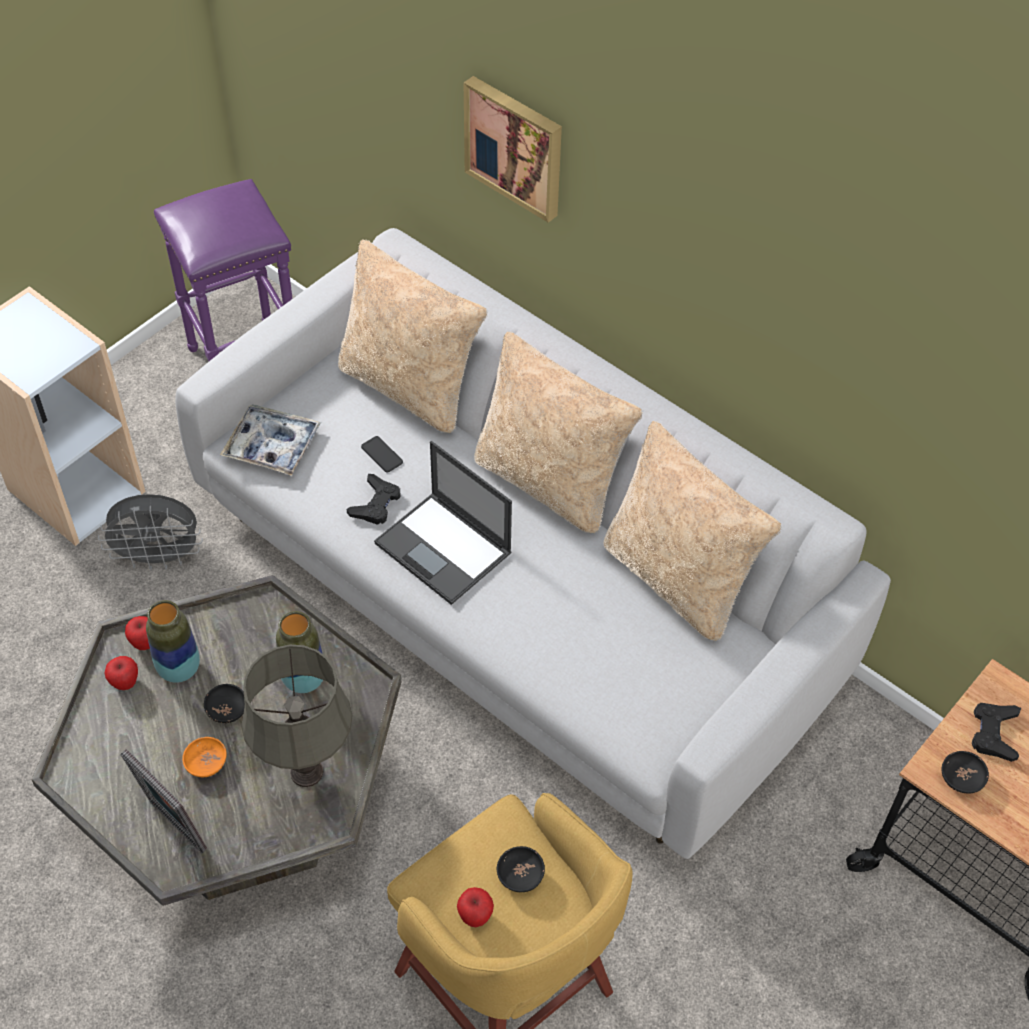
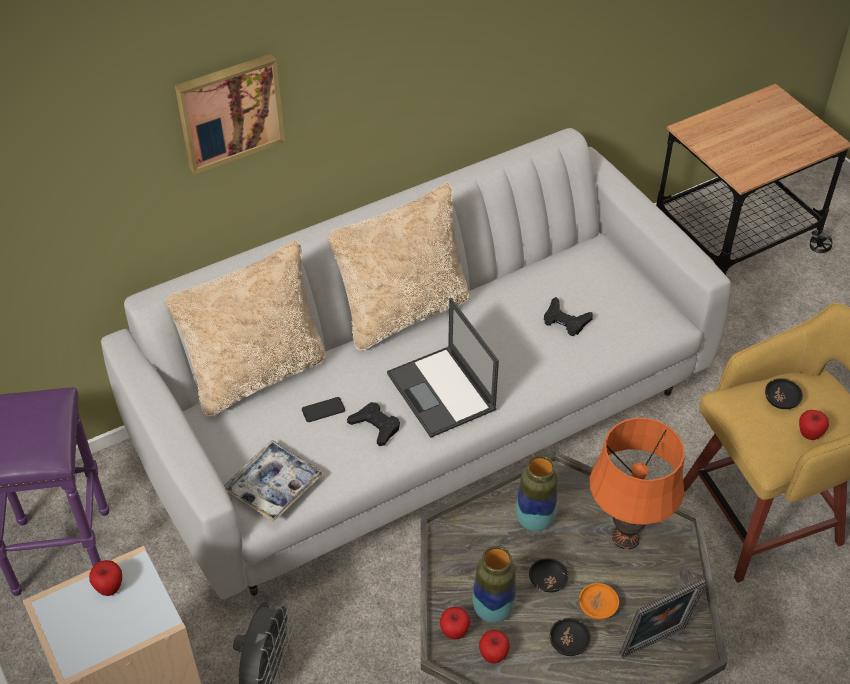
camera: 70 degrees left, 5 degrees down
(53, 335) = (109, 588): none -> apple
(307, 772) = (625, 537): grey table lamp -> orange table lamp
(444, 549) = (442, 392): laptop -> laptop turned 90 degrees clockwise
(676, 583) = (527, 269): beige pillow -> none
(961, 779) = (752, 168): black bowl -> black bowl (568, 643)
(994, 733) = (722, 143): black game controller -> black game controller (565, 321)

